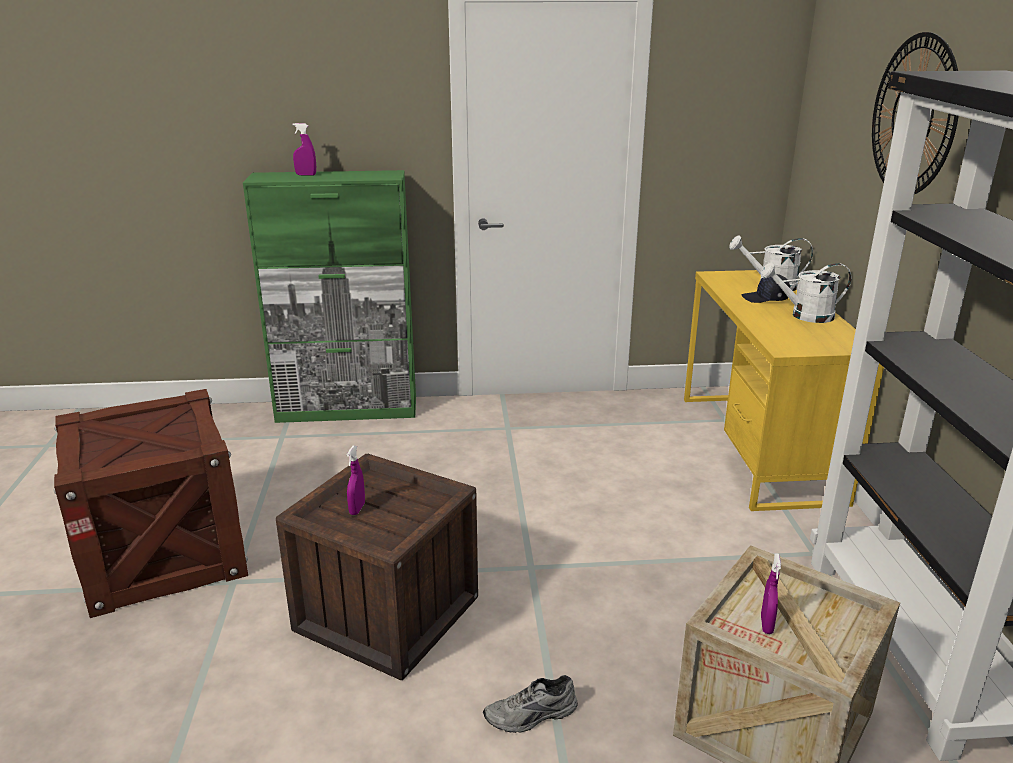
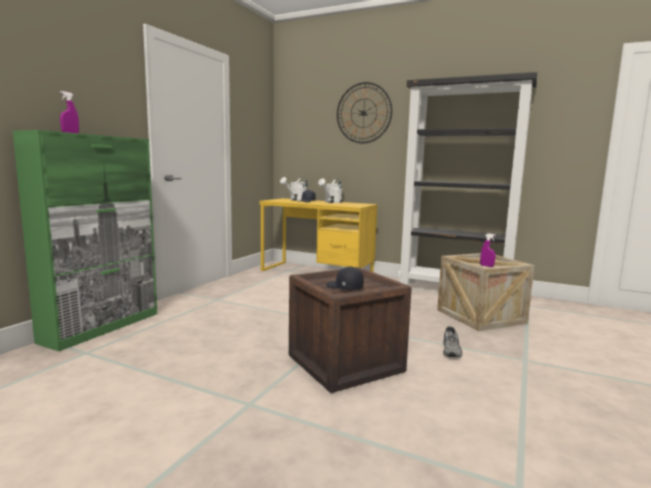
camera: 60 degrees left, 15 degrees down
(164, 554) = (166, 428): crate -> none
(357, 509) = (344, 287): purple spray bottle -> black cap

